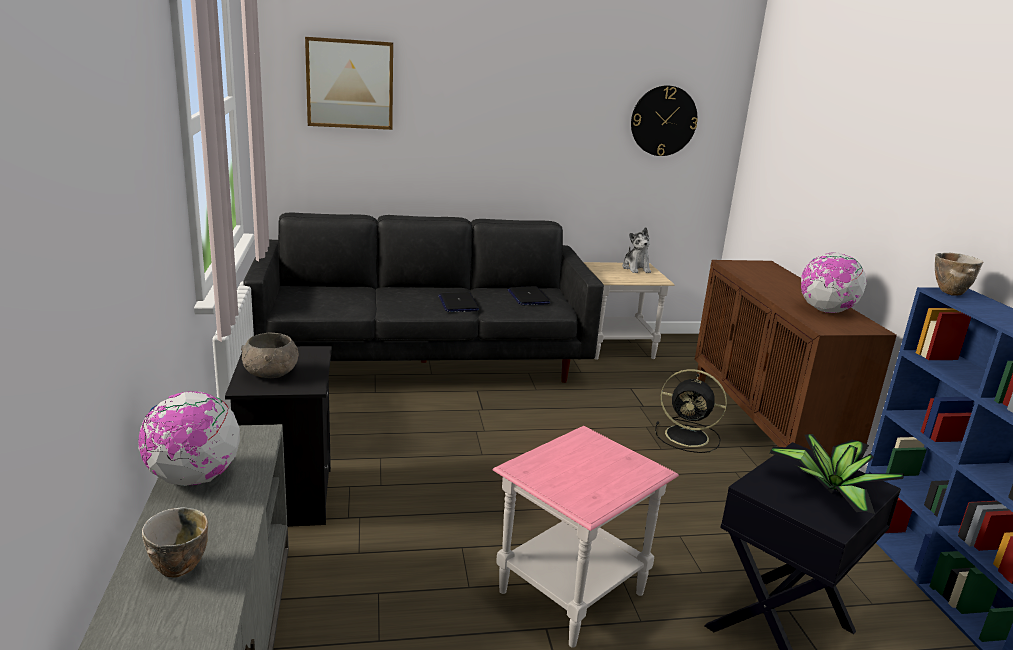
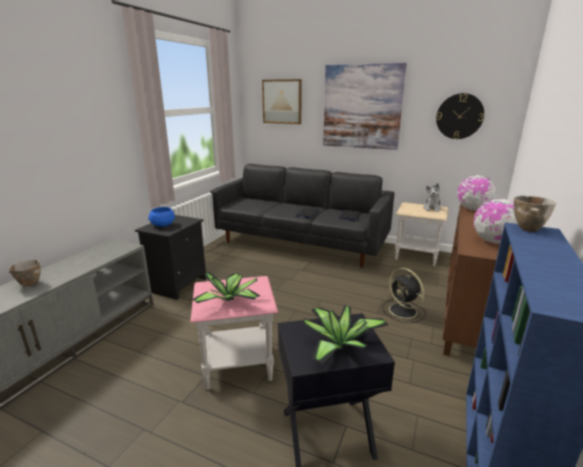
camera: 35 degrees right, 0 degrees up
(194, 478) = (85, 256): globe -> globe (473, 209)
(271, 374) = (162, 225): grey bowl -> blue bowl
(511, 101) = (362, 107): none -> picture
(597, 478) = (230, 300): none -> potted plant

